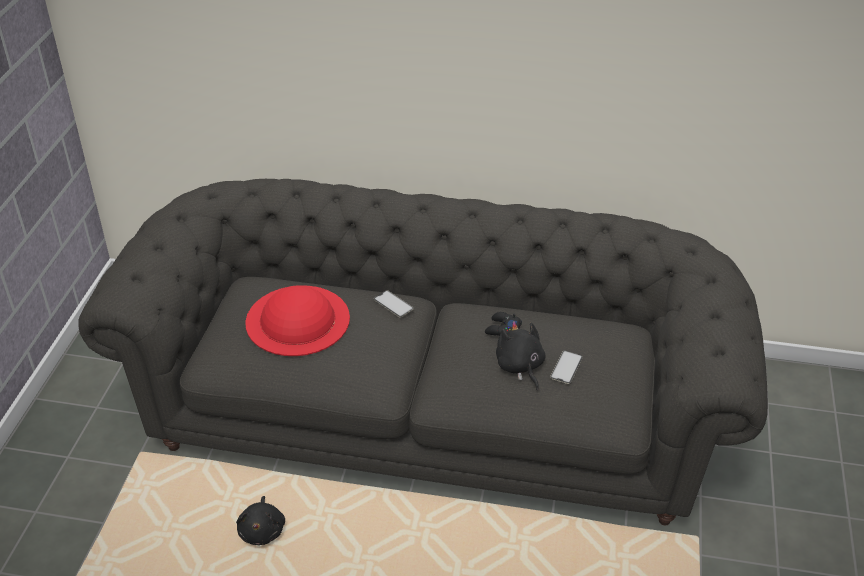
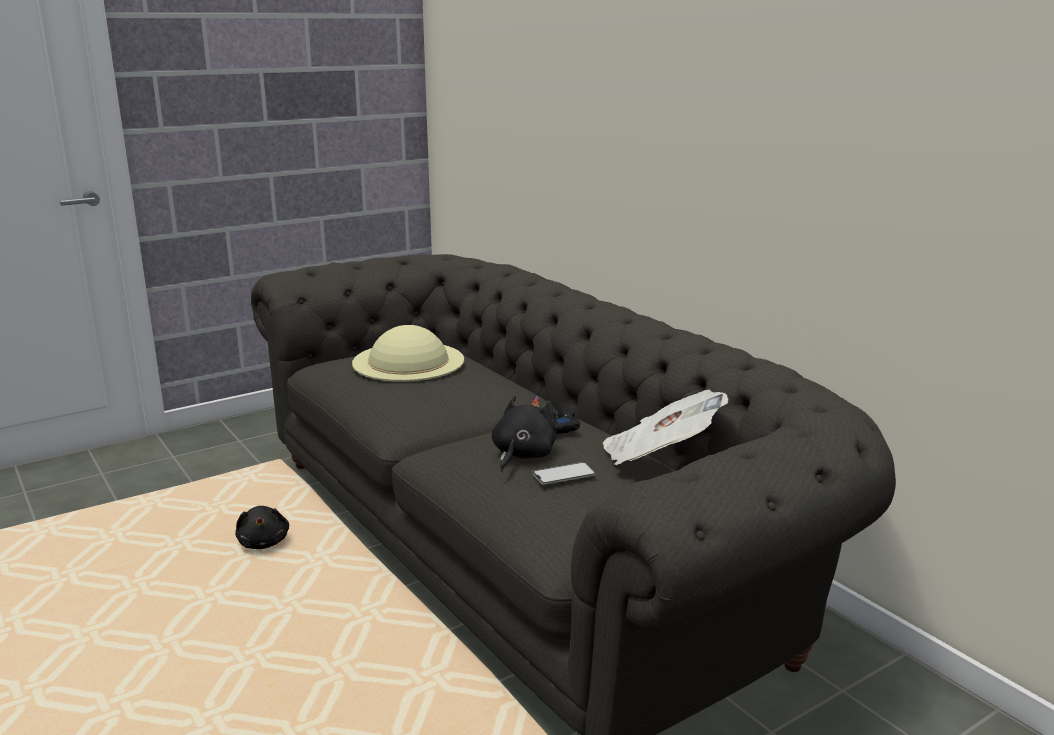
camera: 45 degrees right, 20 degrees down
(262, 530) = (264, 542): black plush toy -> black plush toy turned 60 degrees counterclockwise
(298, 320) = (408, 361): red hat -> beige hat
(393, 304) = (504, 386): phone -> none
(588, 318) = (659, 456): none -> newspaper

